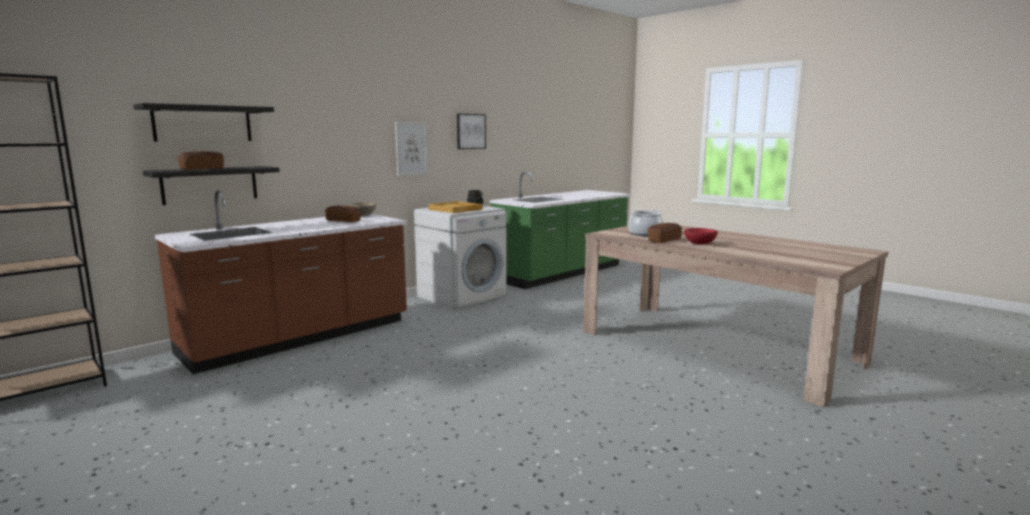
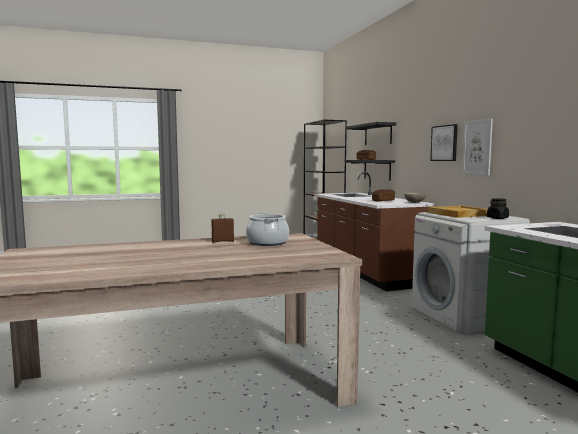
camera: 115 degrees right, 5 degrees down
(470, 131) = (547, 123): picture -> picture (444, 143)
(664, 240) = (222, 241): bread -> brown bottle
(700, 243) = (184, 245): red bowl -> none

